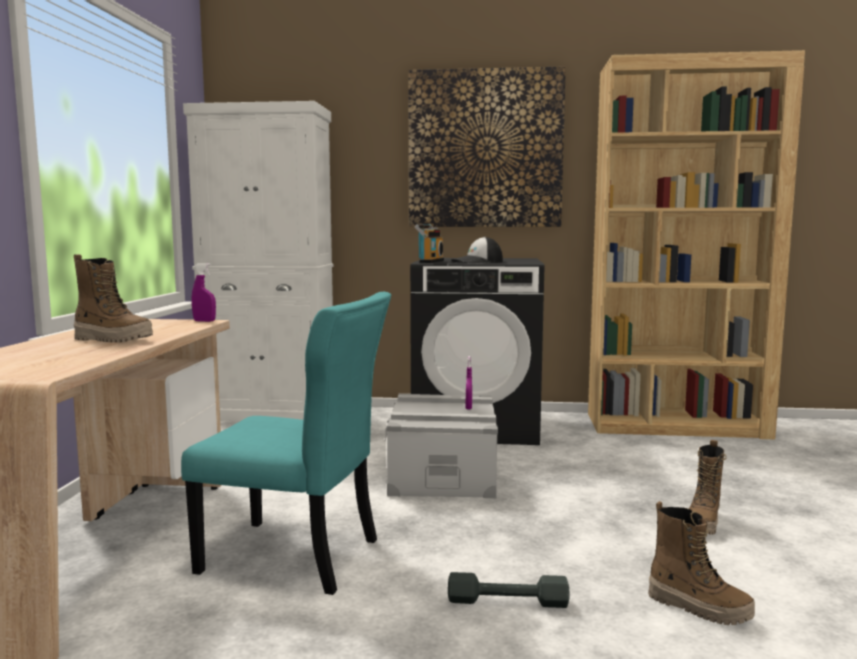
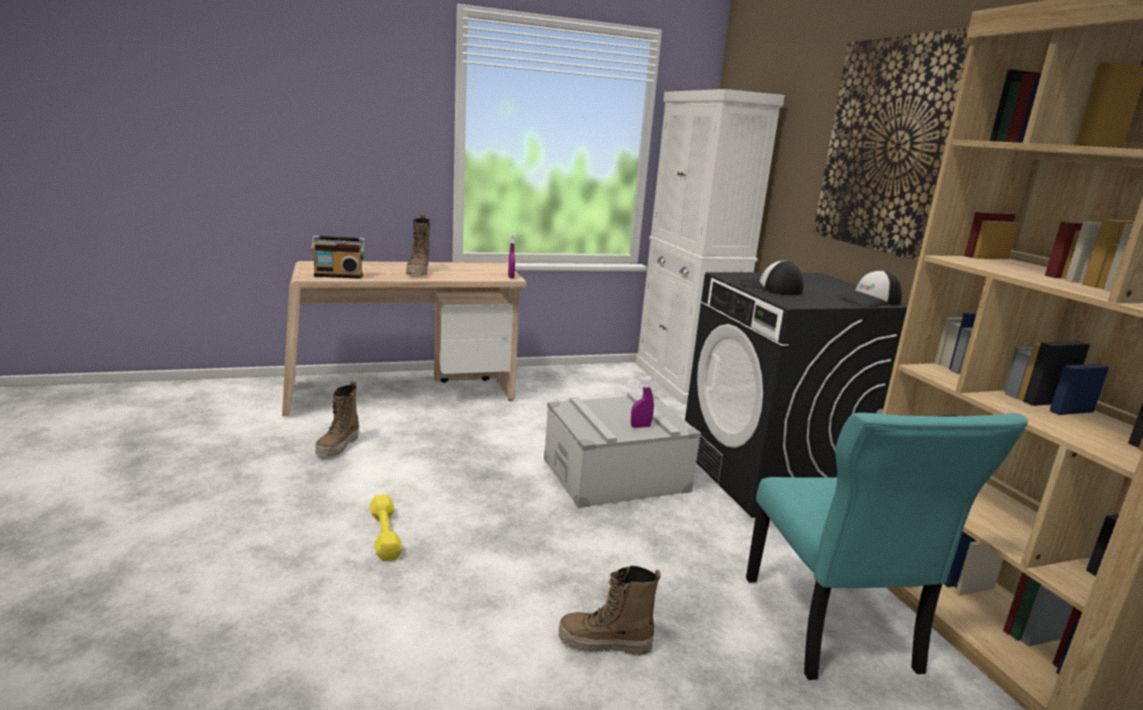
camera: 65 degrees right, 10 degrees up
(296, 557) = (420, 448): turquoise chair -> turquoise chair (831, 628)
(429, 261) = (743, 275): radio -> radio (339, 275)
(507, 602) = (384, 534): grey dumbbell -> yellow dumbbell
(520, 259) = (869, 301): none -> cap
(699, 607) = (404, 634): boot -> boot (338, 446)

